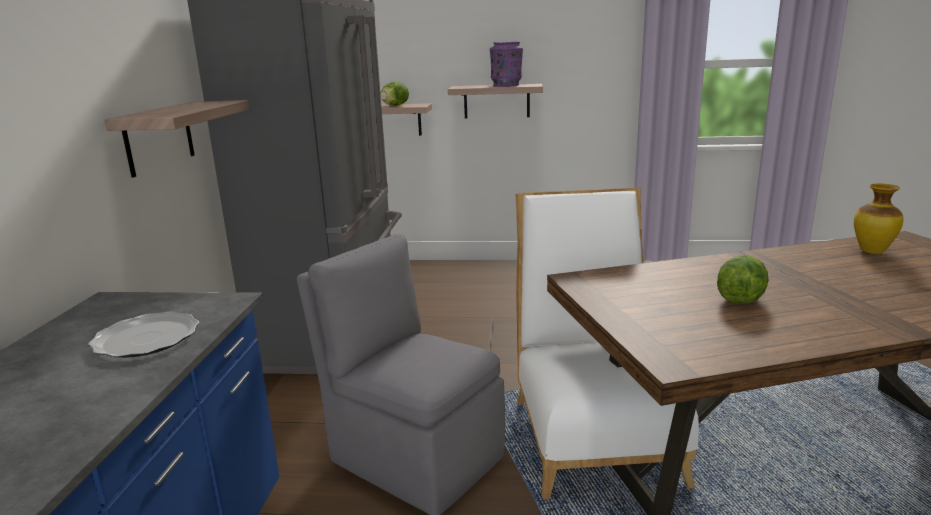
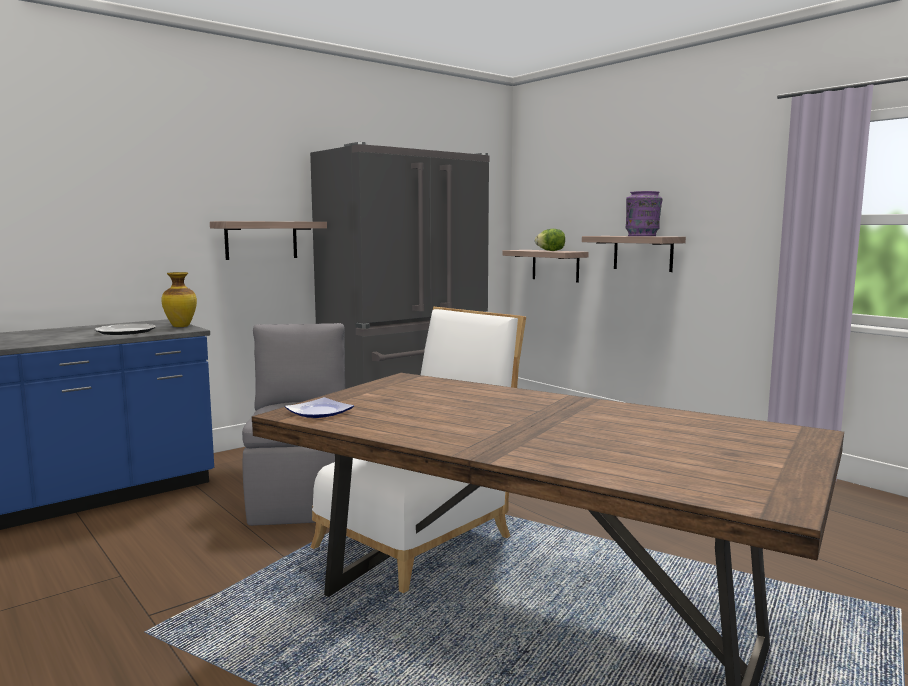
camera: 45 degrees right, 10 degrees down
(686, 349) = (319, 412): none -> plate
(740, 299) = (452, 410): lettuce -> none
(871, 252) = (707, 427): vase -> vase (180, 326)

